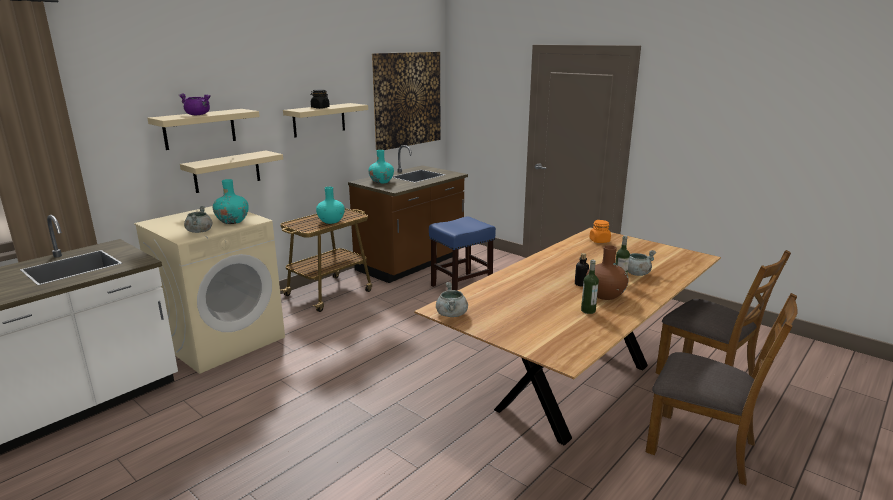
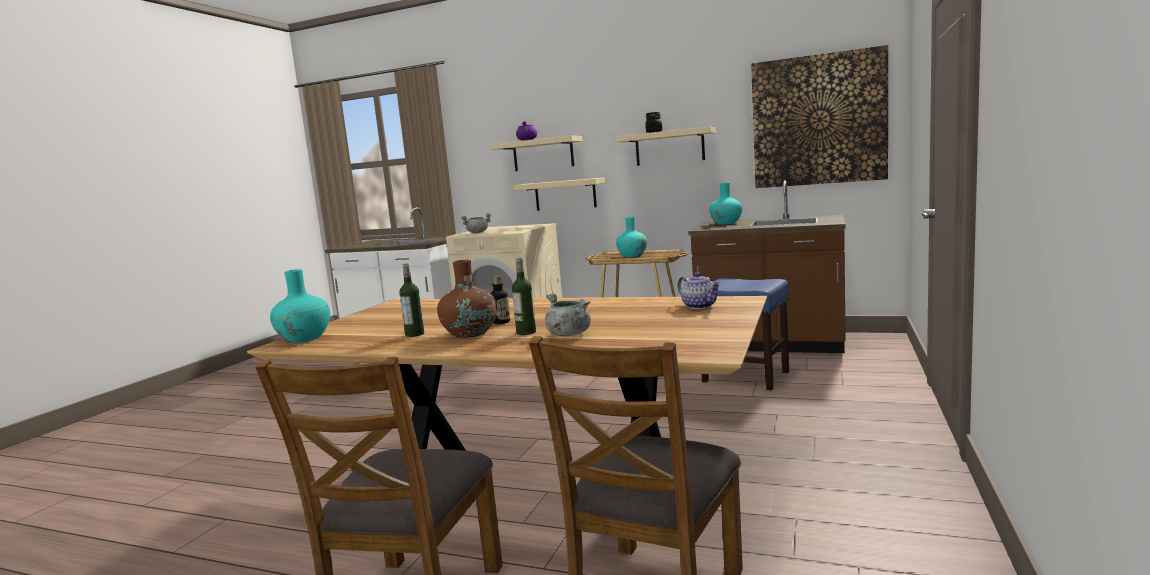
camera: 70 degrees right, 10 degrees down
(232, 221) = (509, 230): turquoise vase -> turquoise vase (304, 338)
(452, 315) = (387, 306): grey cooking pot -> none
(599, 241) = (700, 306): orange jar -> teapot

